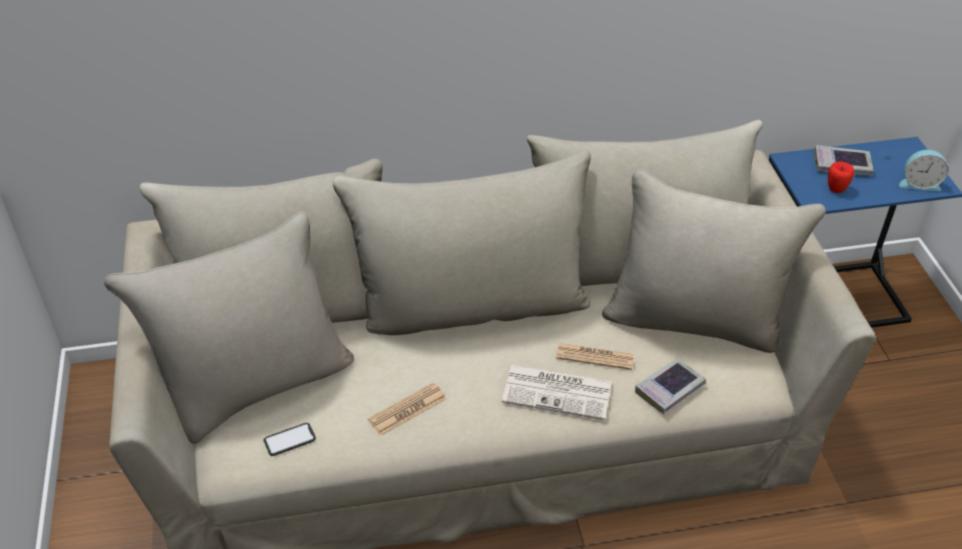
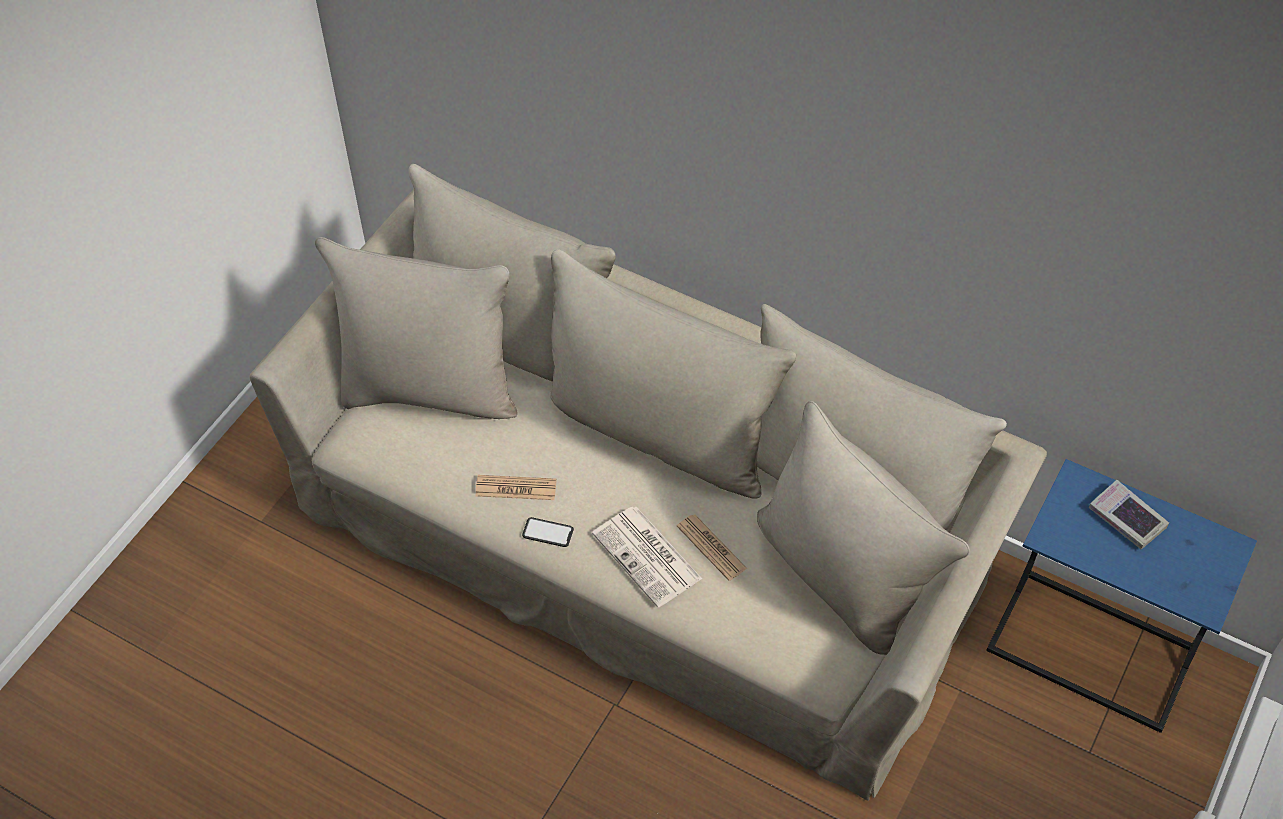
camera: 40 degrees right, 10 degrees up
(289, 440) = (408, 452): phone -> phone (548, 532)
(669, 389) = (743, 620): book -> none
(836, 189) = (1086, 539): apple -> none
(919, 183) = (1186, 590): alarm clock -> none

